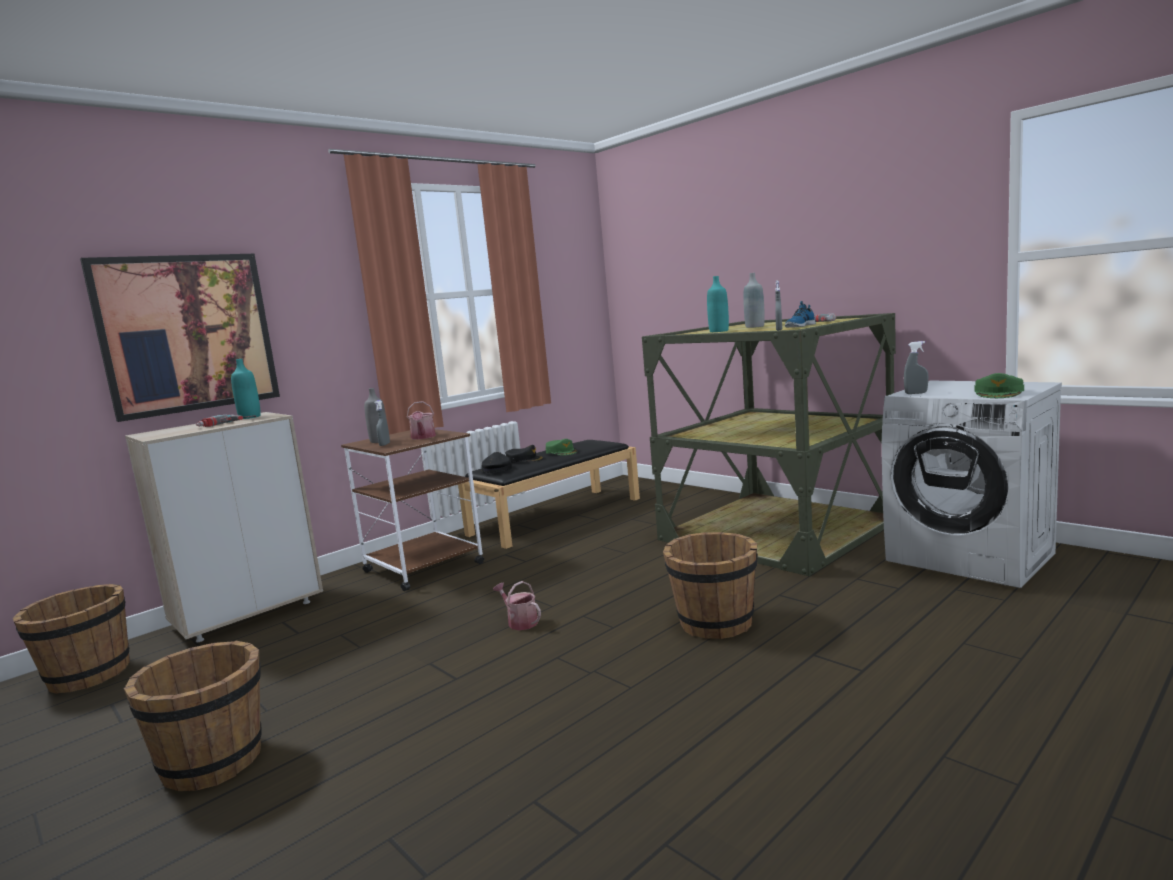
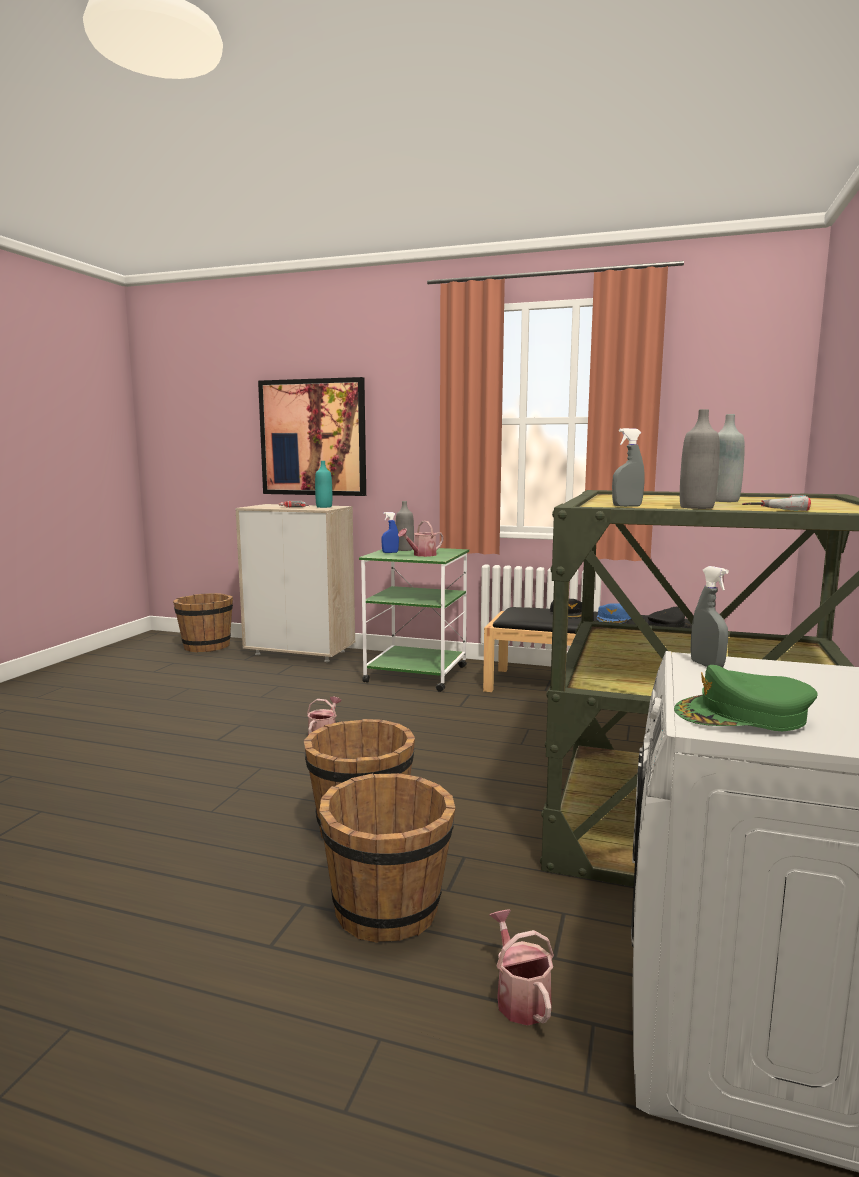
camera: 60 degrees right, 0 degrees up
(214, 761) = (107, 706): brown bucket -> brown bucket (388, 909)
(384, 444) = (390, 552): grey spray bottle -> blue spray bottle
(425, 566) = (418, 675): brown cart -> green cart
(496, 469) = (521, 611): black cap -> black cap (668, 626)
(561, 452) = (614, 618): green cap -> blue cap
(719, 331) = (655, 498): turquoise bottle -> none
(799, 326) = (696, 507): shoe -> grey bottle
(932, 602) = (520, 997): none -> watering can

